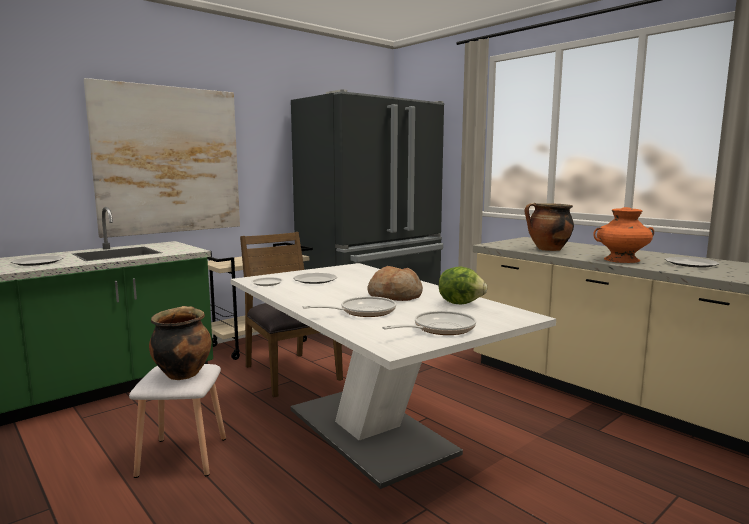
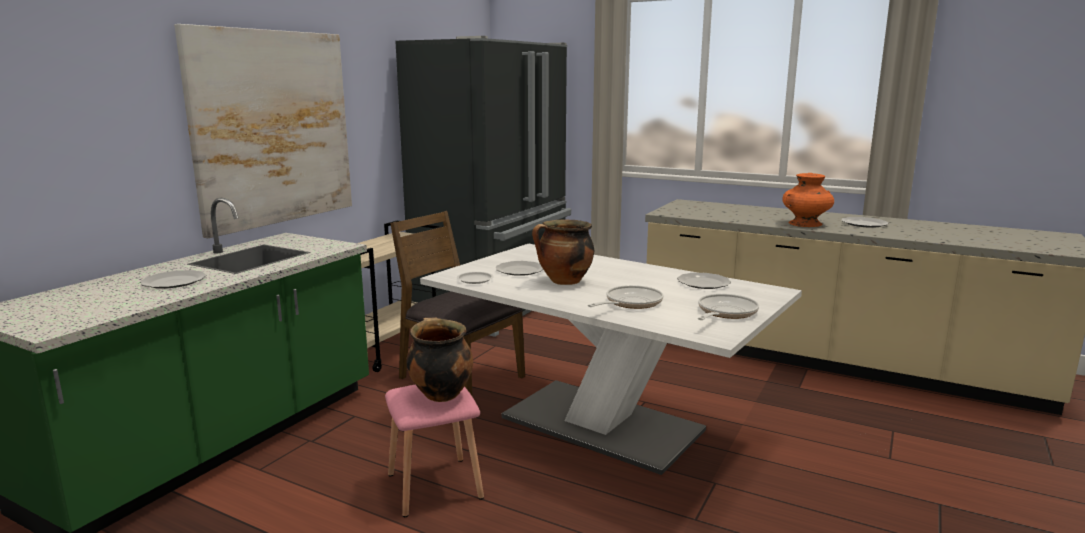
camera: 20 degrees left, 5 degrees up
(184, 456) = (436, 485): white stool -> pink stool
(395, 296) = (632, 281): bread -> none
(460, 303) = (702, 283): lettuce -> plate
(548, 249) = (725, 215): cooking pot -> cooking pot (564, 282)

